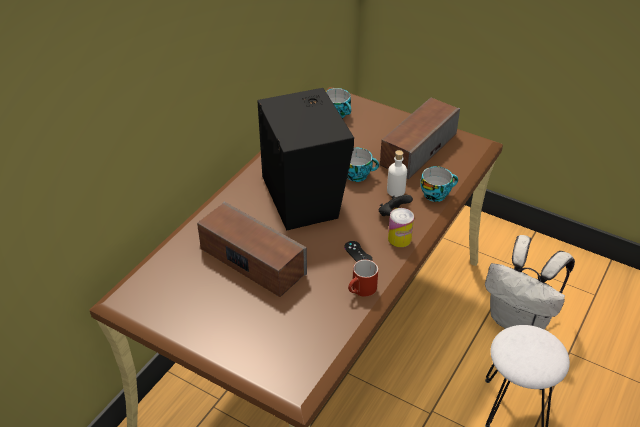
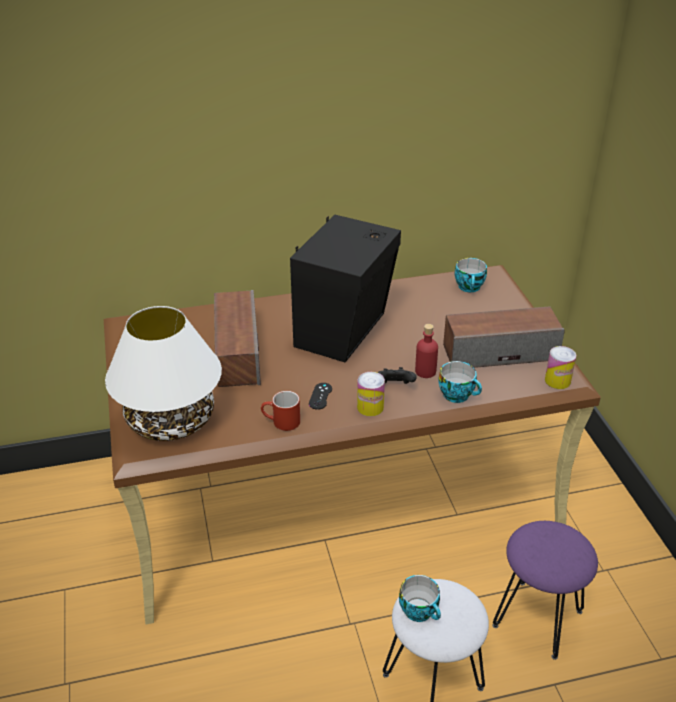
camera: 45 degrees right, 5 degrees down
(285, 347) = (171, 421): none -> white table lamp
(358, 175) = (413, 341): cup -> cup (420, 611)
(396, 191) = (425, 371): white bottle -> red bottle
(474, 148) = (557, 381): none -> can
(519, 321) = (538, 619): white backpack -> purple stool

